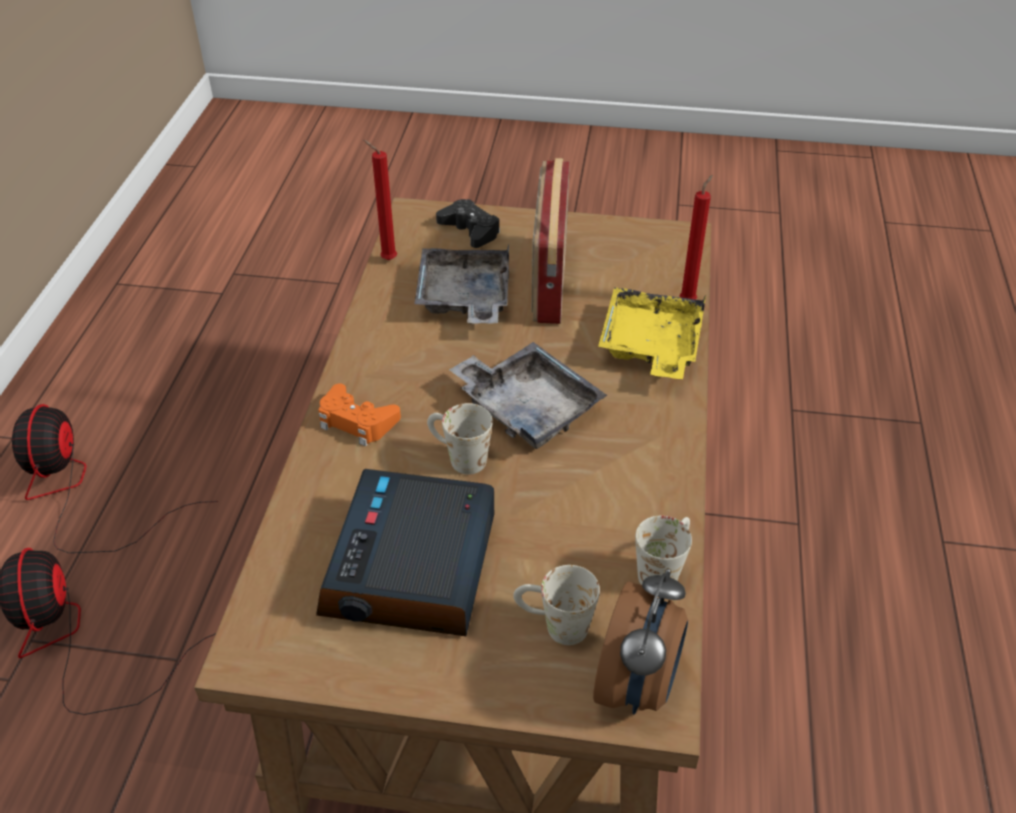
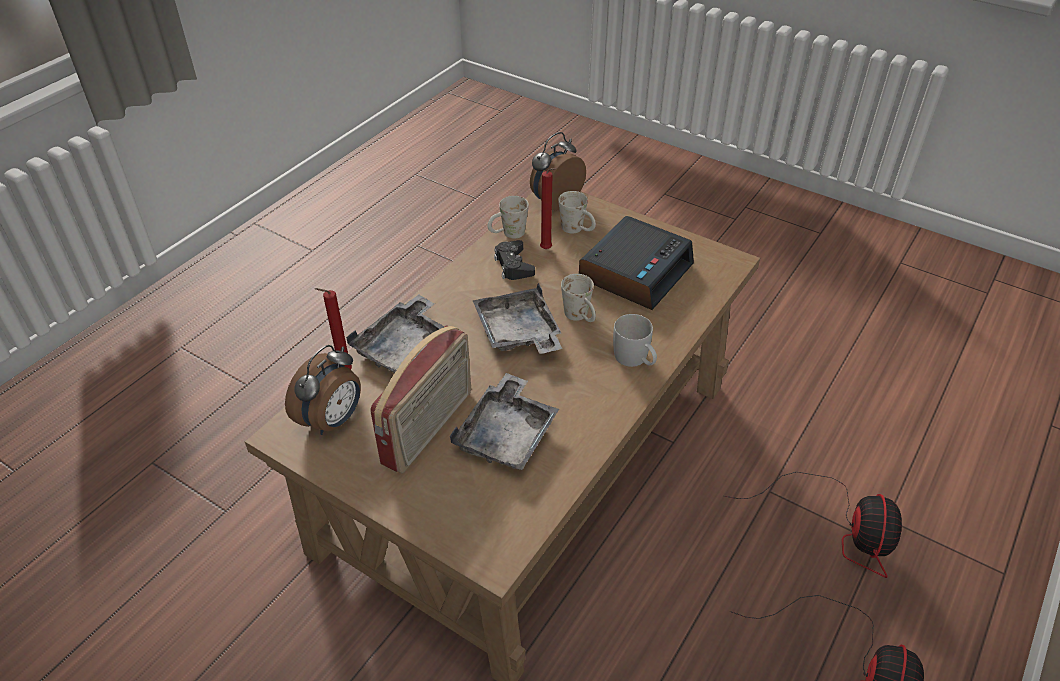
camera: 155 degrees left, 0 degrees up
(357, 421) = (635, 360): orange game controller -> white mug
(386, 259) = (550, 504): red candle -> red candle (547, 250)
(470, 230) = (455, 513): black game controller -> black game controller (513, 265)
(649, 259) = (333, 420): none -> alarm clock
(650, 346) = (404, 347): yellow tray -> grey tray

